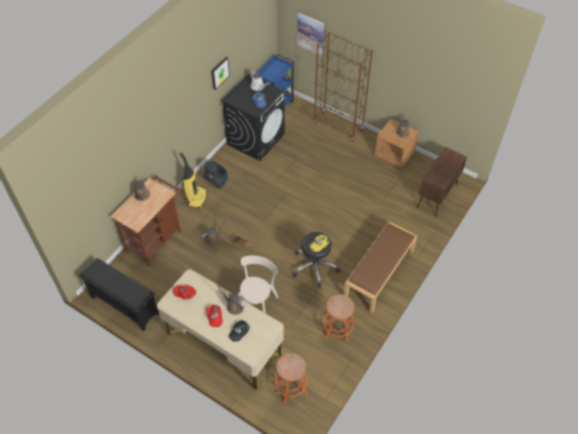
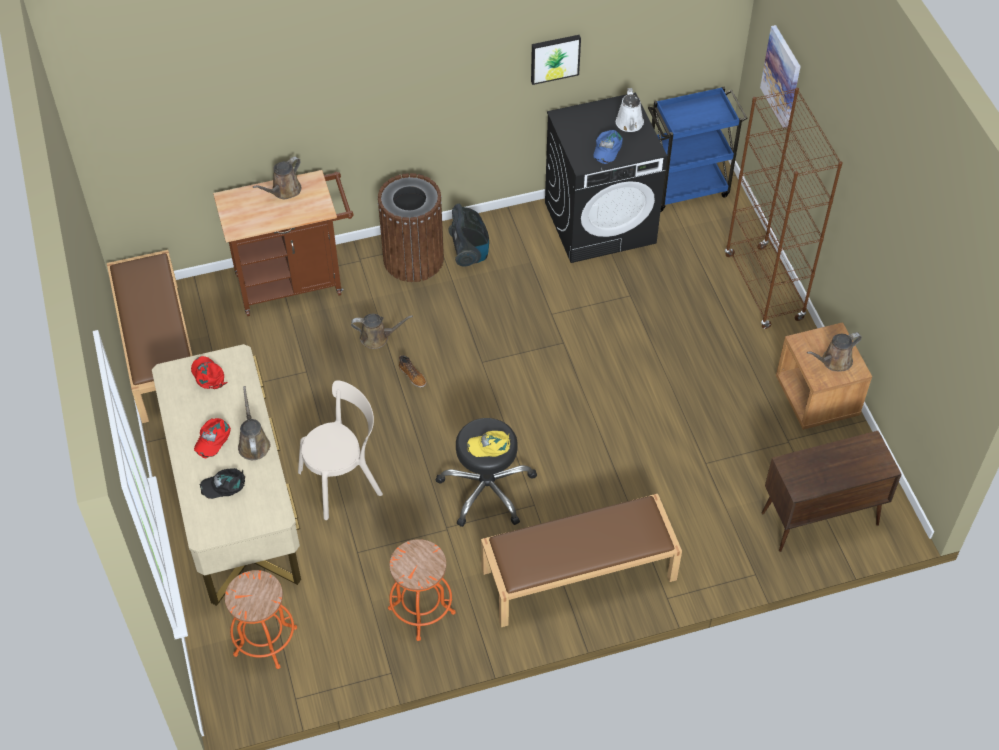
camera: 40 degrees right, 0 degrees up
(124, 305) = (159, 350): black shoe rack -> brown bench
(196, 198) = (413, 259): vacuum cleaner -> brown trash can

